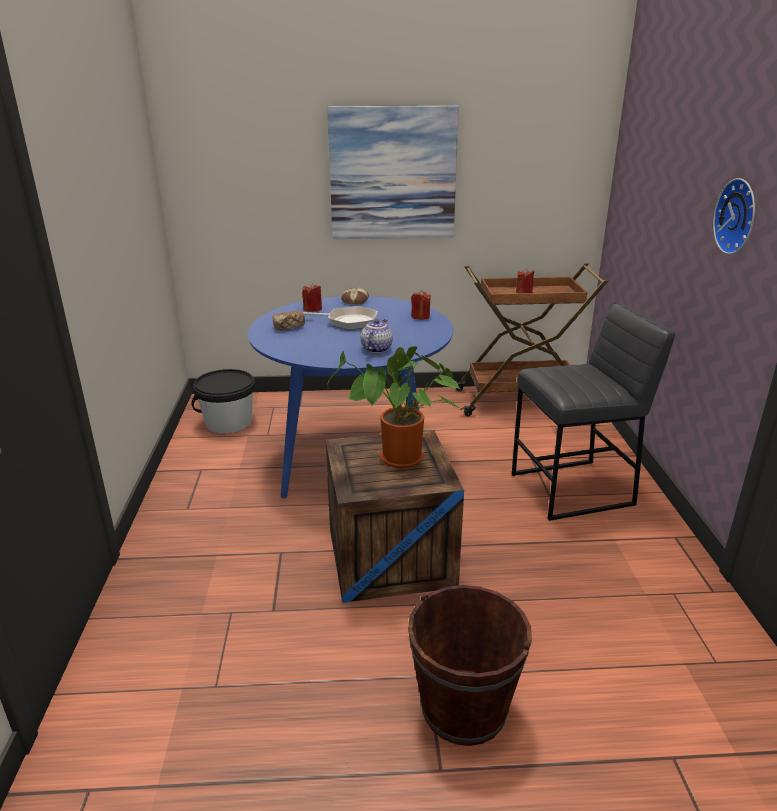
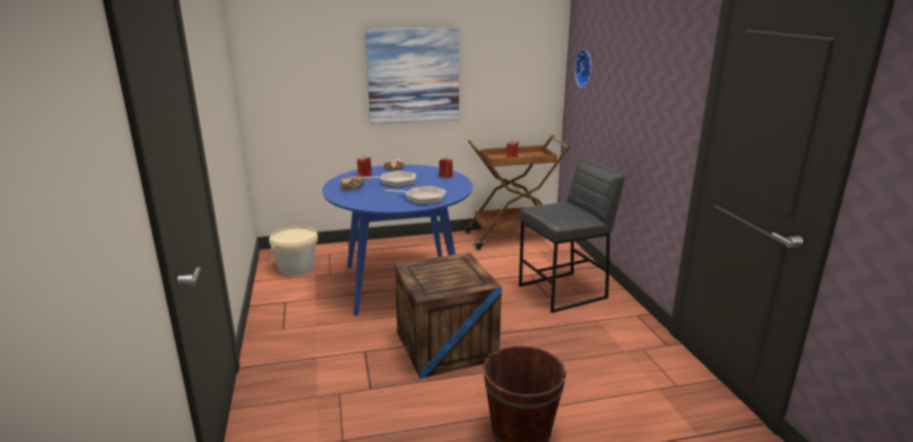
camera: 10 degrees left, 5 degrees down
(228, 422) = (296, 267): black bucket -> beige bucket
(376, 349) = (422, 198): teapot -> frying pan
(399, 461) = (451, 273): potted plant -> none
(739, 216) = (658, 97): wall clock -> wall clock (585, 68)

